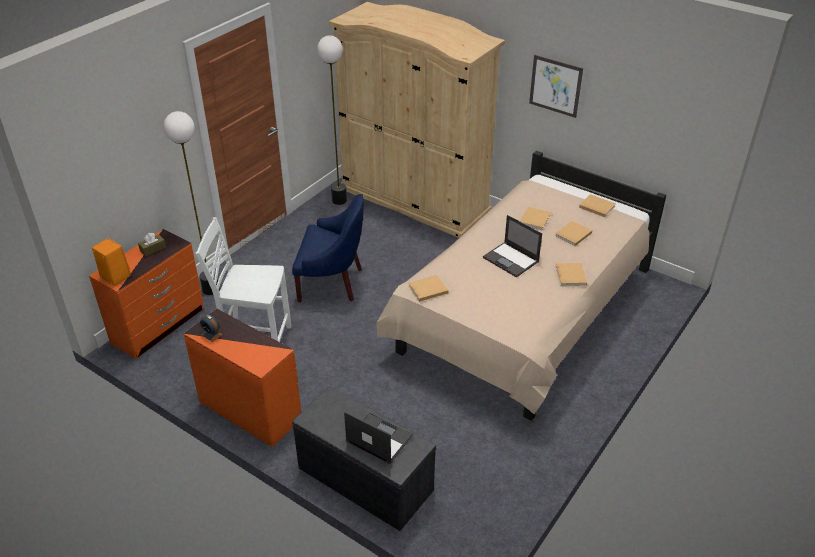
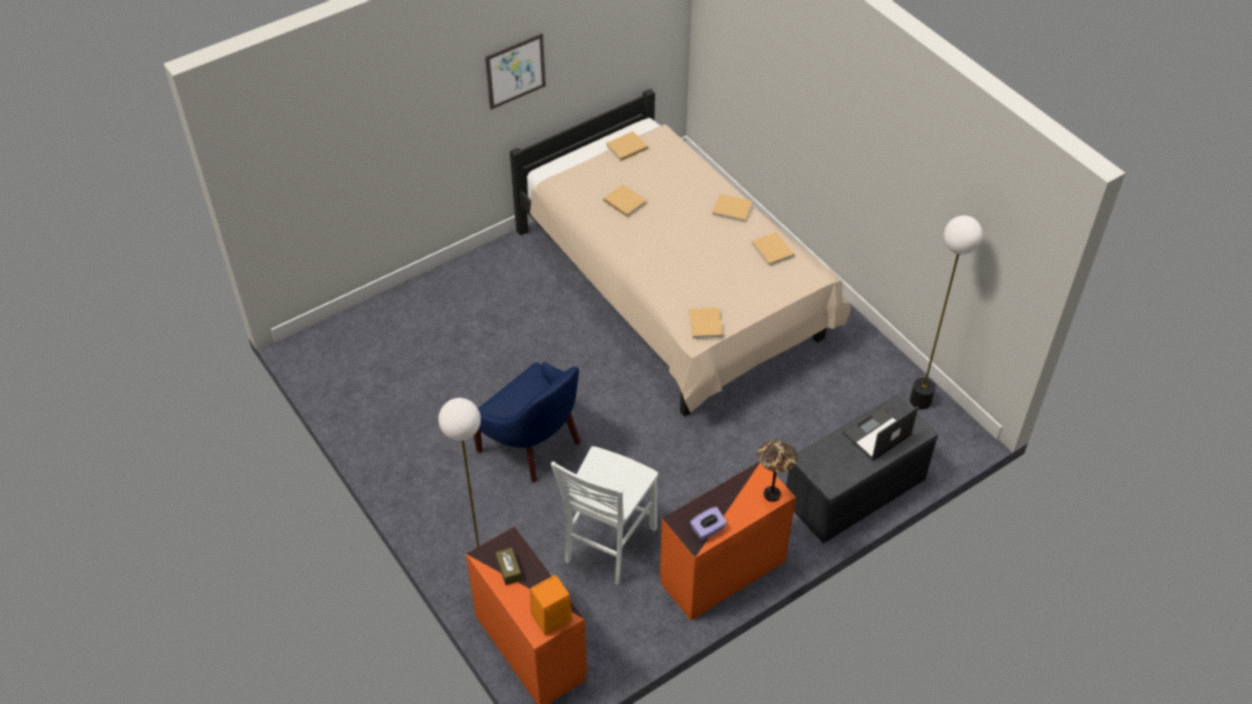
camera: 70 degrees left, 10 degrees up
(211, 334) = (708, 530): alarm clock -> purple tissue box
(258, 363) = (771, 495): none -> table lamp
(332, 282) = (533, 444): blue armchair -> blue armchair turned 105 degrees clockwise
(339, 200) = (360, 395): floor lamp -> floor lamp (920, 401)
(414, 199) = (405, 318): beige wardrobe -> none
(511, 260) = (686, 244): laptop -> none
(572, 235) = (666, 183): beige book -> beige book (773, 251)

